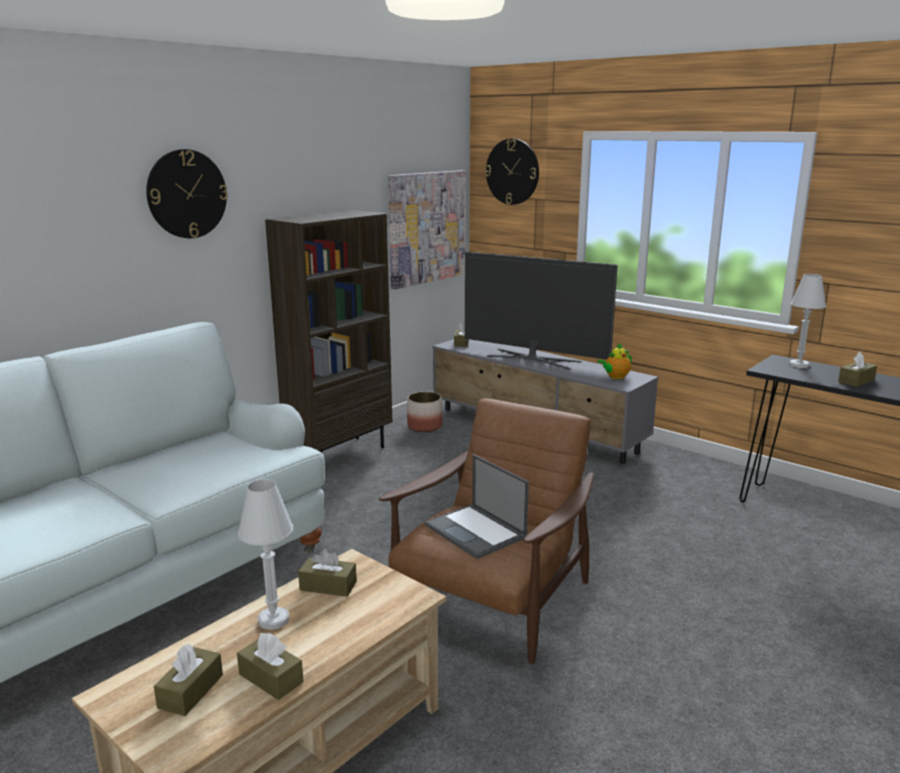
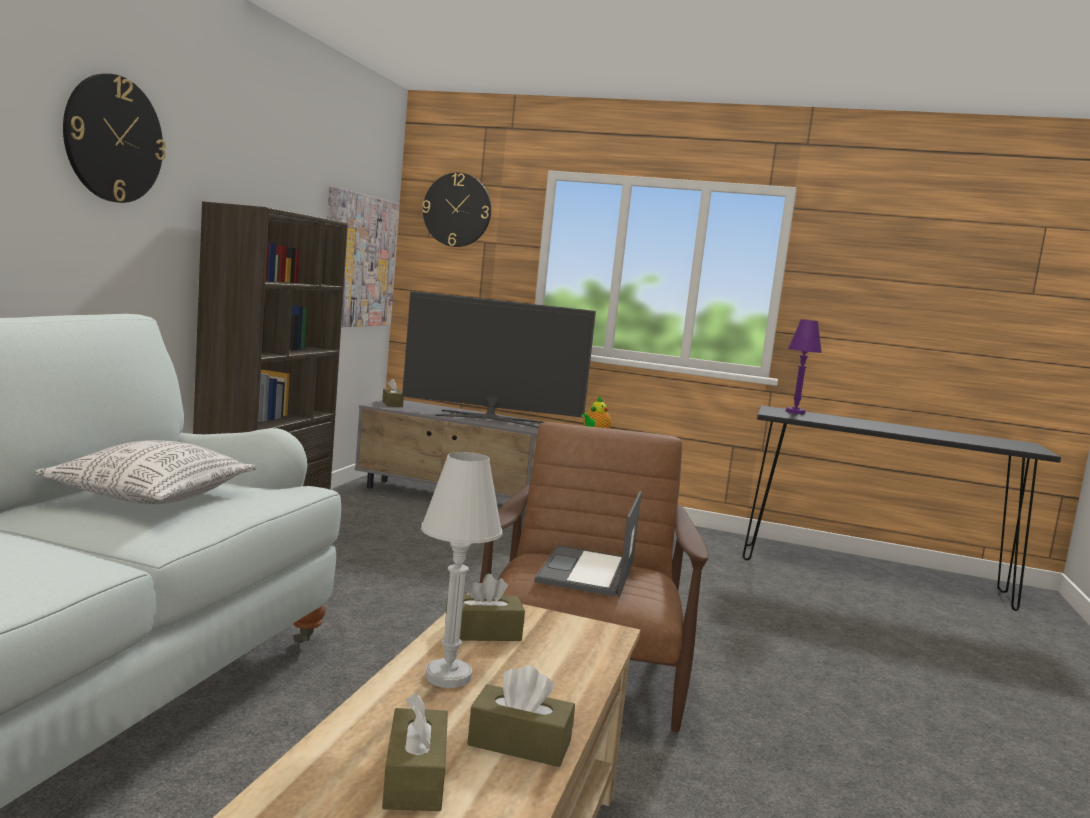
camera: 25 degrees left, 10 degrees down
(187, 459) = (152, 496): none -> pillow
(425, 426) = (354, 503): planter -> none
(476, 531) = (586, 572): laptop -> laptop turned 75 degrees clockwise
(799, 365) = (795, 412): white table lamp -> purple table lamp
(856, 381) = (857, 423): brown tissue box -> none

